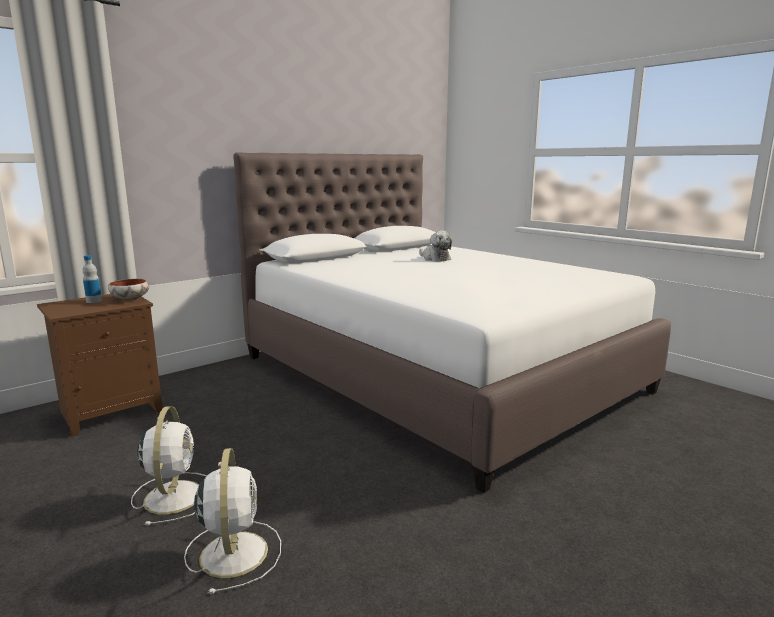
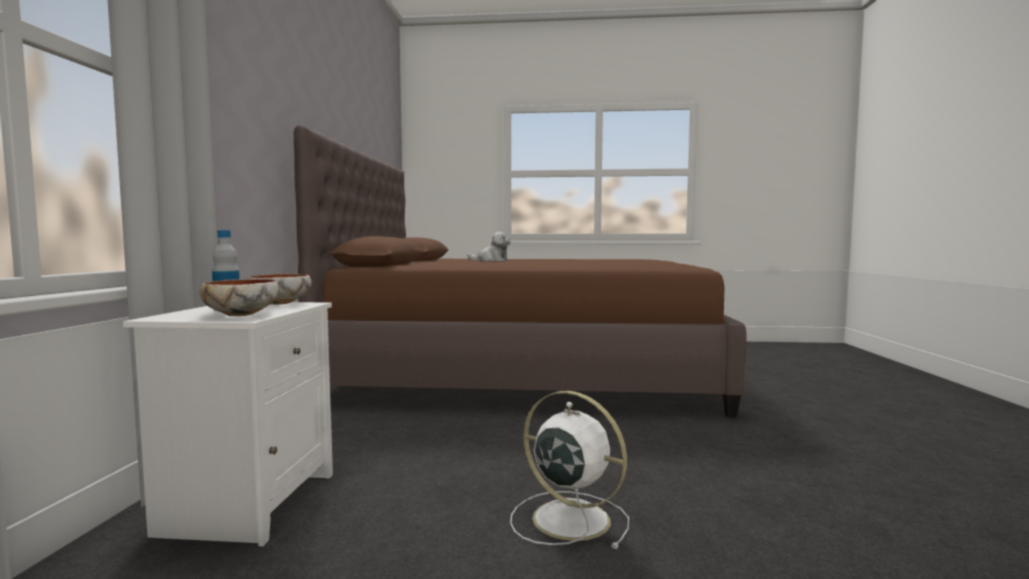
camera: 45 degrees left, 10 degrees down
(76, 309) = (243, 314): none -> bowl
(112, 411) = (249, 502): brown nightstand -> white nightstand
(234, 552) = (726, 518): white fan -> none
(436, 373) = (524, 371): white bed -> brown bed

